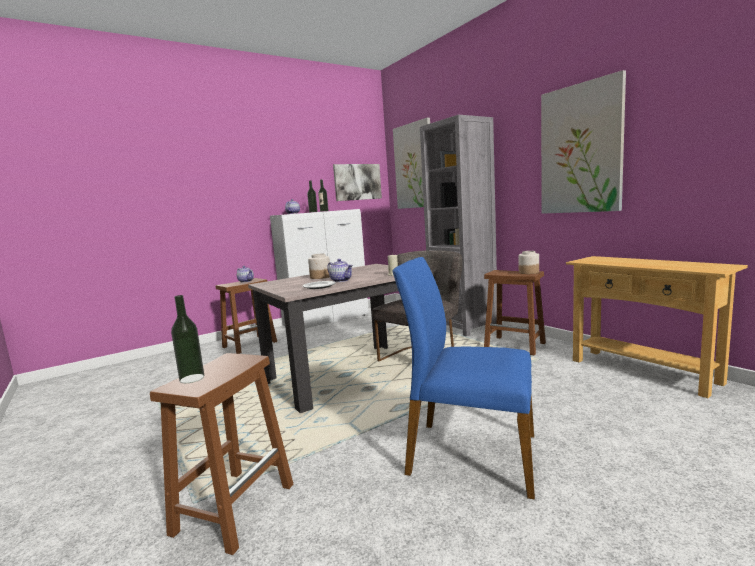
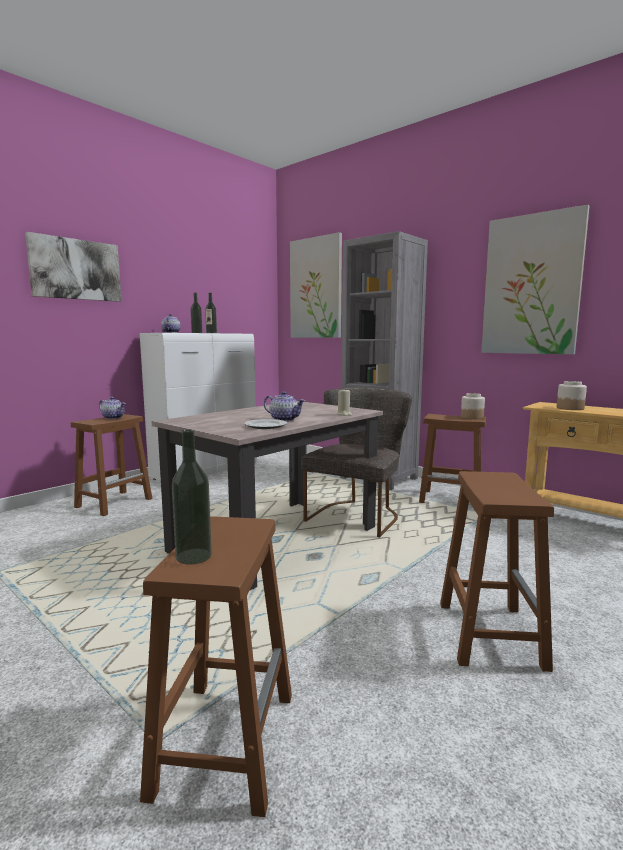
camera: 15 degrees left, 0 degrees up
(320, 277) = (247, 414): jar -> jar (570, 408)
(357, 182) = (244, 301): picture -> picture (75, 269)
(470, 454) = (488, 633): blue chair -> brown stool

